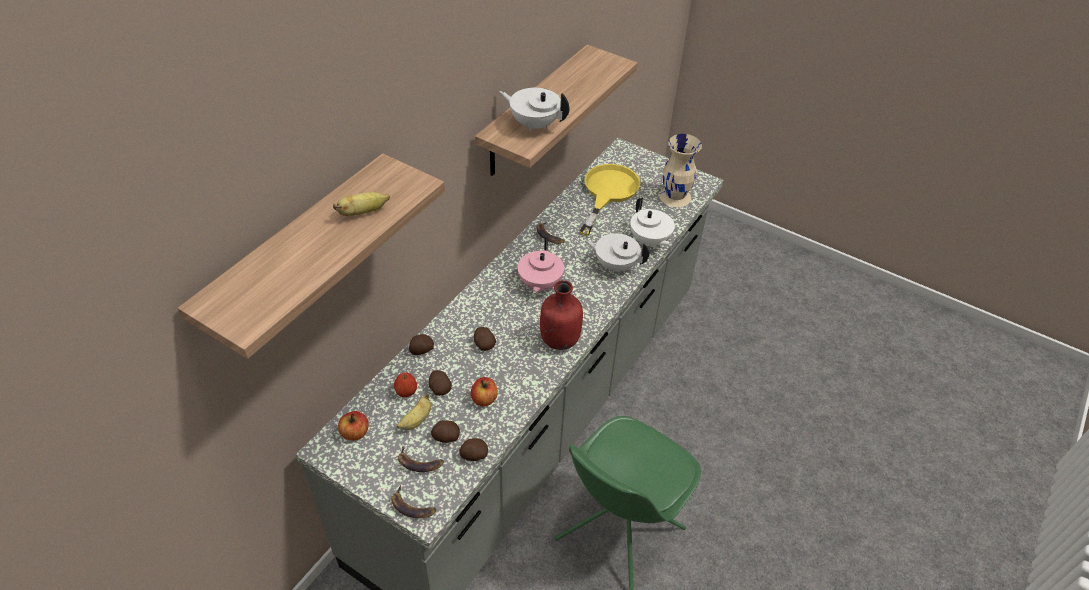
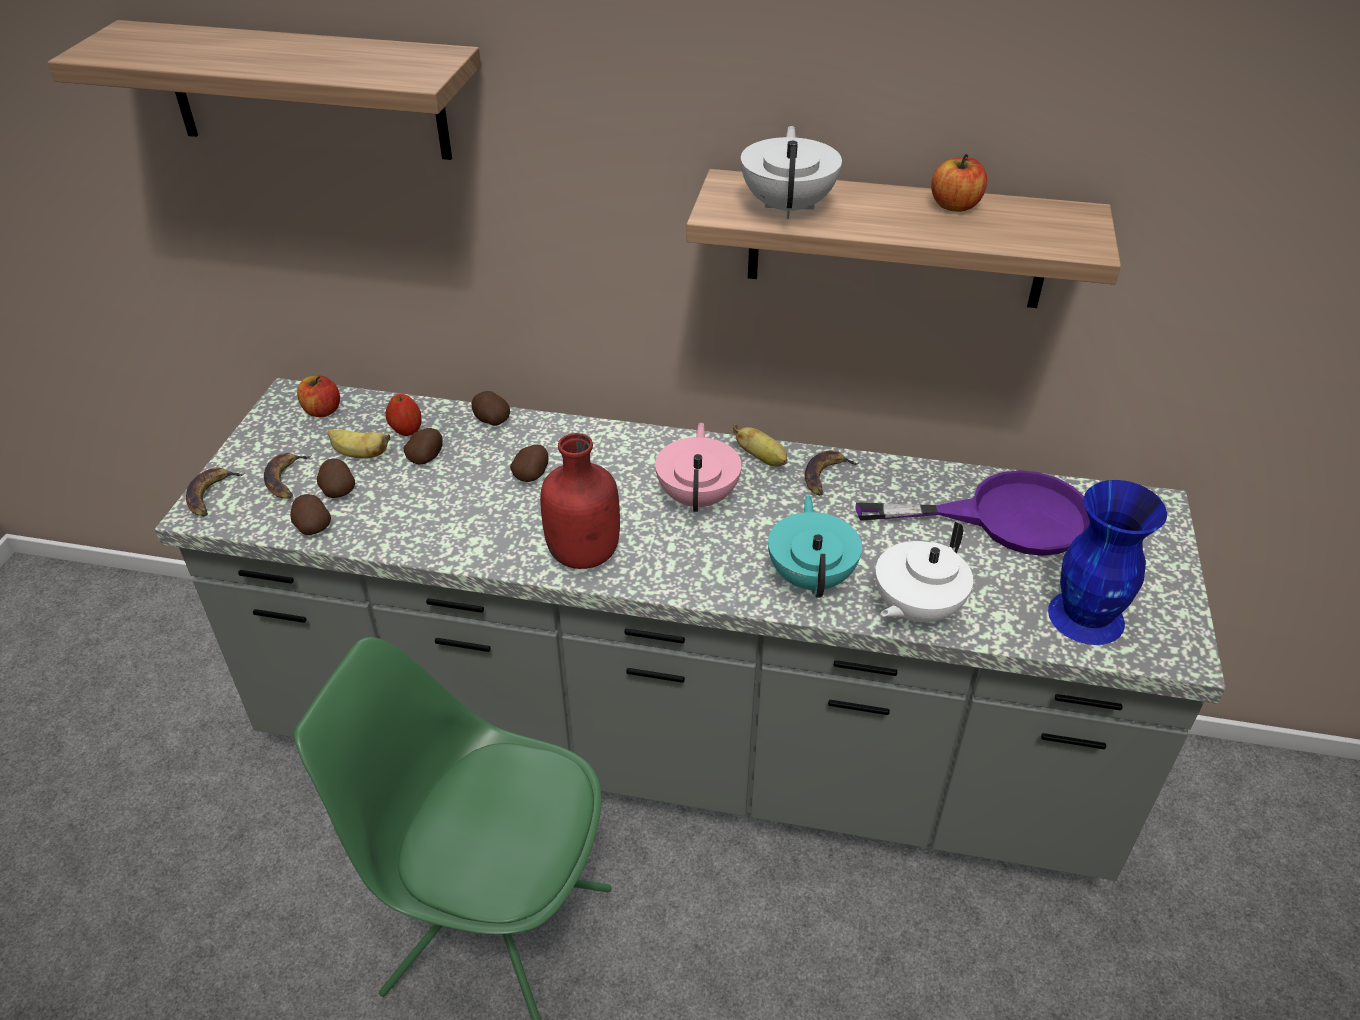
camera: 70 degrees right, 5 degrees down
(363, 212) = (331, 62): banana -> banana (762, 459)
(484, 399) = (423, 506): apple -> apple (955, 206)
(539, 284) = (698, 497): pink teapot -> pink teapot turned 105 degrees clockwise
(607, 192) = (1005, 518): yellow frying pan -> purple frying pan
(615, 265) = (811, 576): white teapot -> turquoise teapot
(675, 196) = (1087, 618): beige vase -> blue vase

